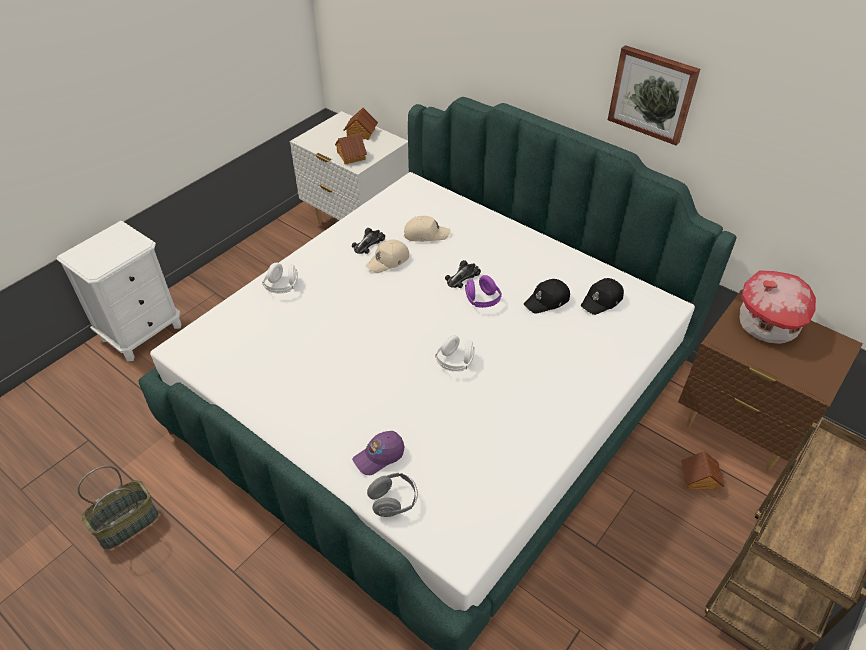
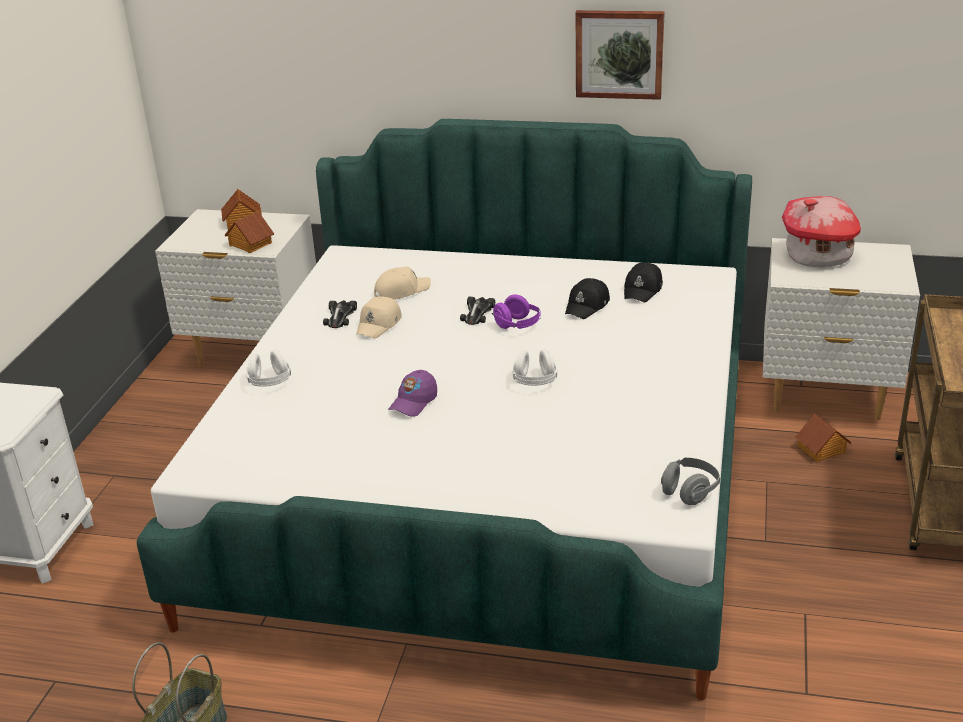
camera: 25 degrees left, 15 degrees down
(379, 457) = (524, 479): purple cap -> purple cap (413, 403)
(393, 501) = (573, 507): grey headphones -> grey headphones (689, 491)
(738, 428) = (826, 396): brown nightstand -> white nightstand

